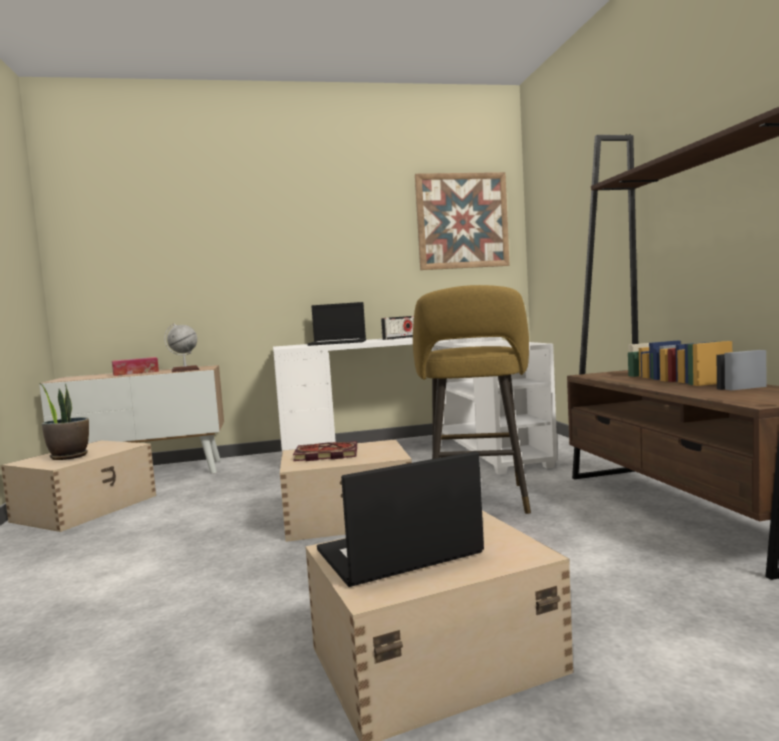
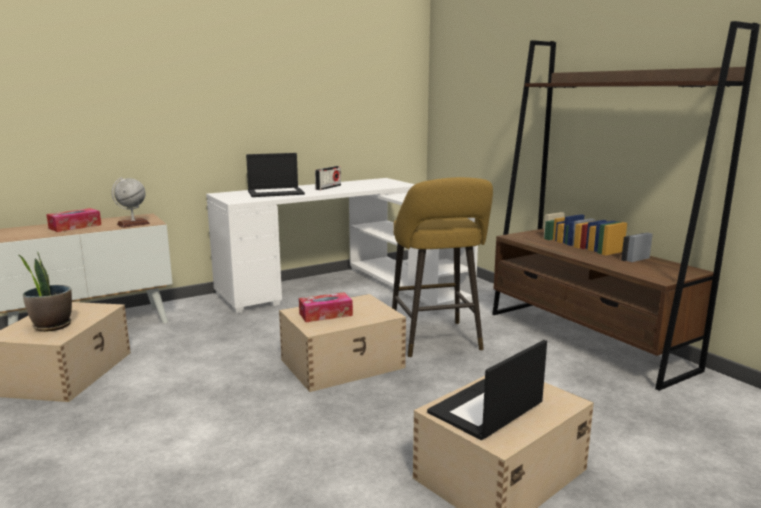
camera: 20 degrees left, 10 degrees up
(324, 454) = (325, 314): book -> tissue box
(462, 221) = (378, 75): picture -> none

